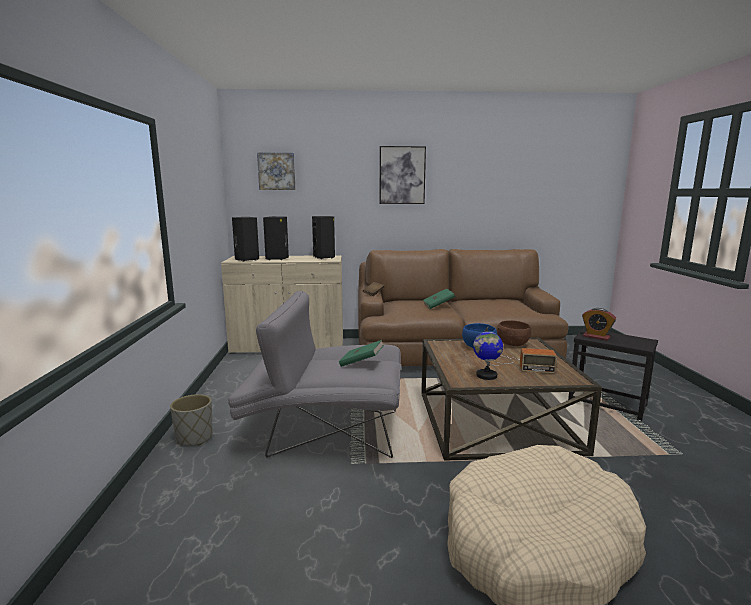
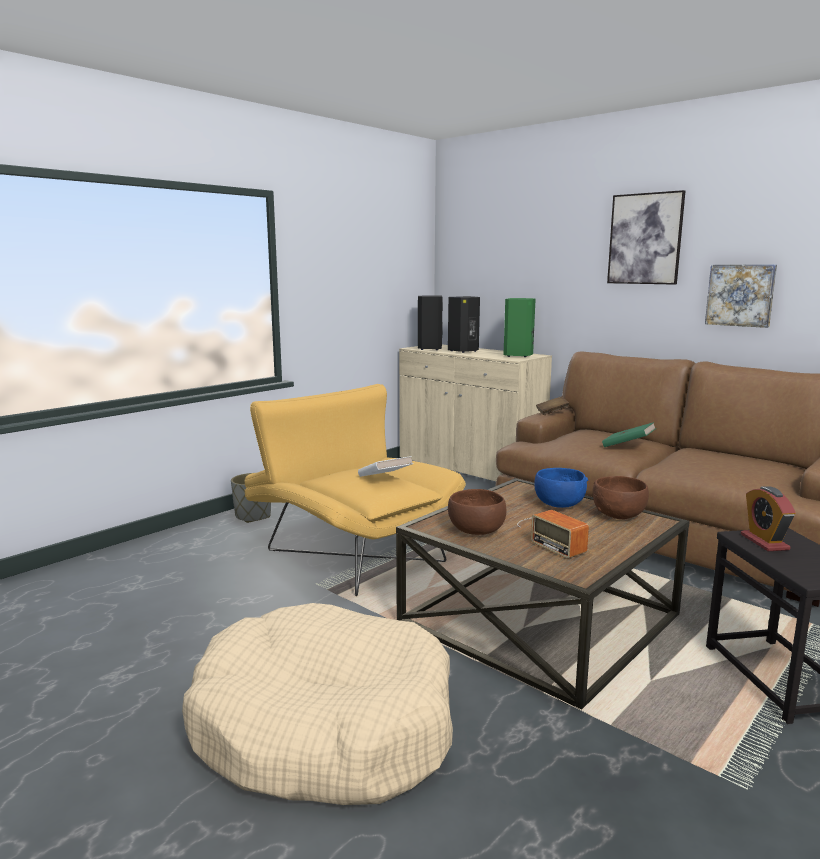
camera: 45 degrees right, 0 degrees up
(276, 171) = (486, 238): picture -> picture (740, 295)
(324, 257) = (518, 355): black speaker -> green speaker
(324, 430) = (349, 550): grey armchair -> yellow armchair
(361, 363) = (384, 479): green book -> white book
(486, 375) = (476, 531): globe -> brown bowl

